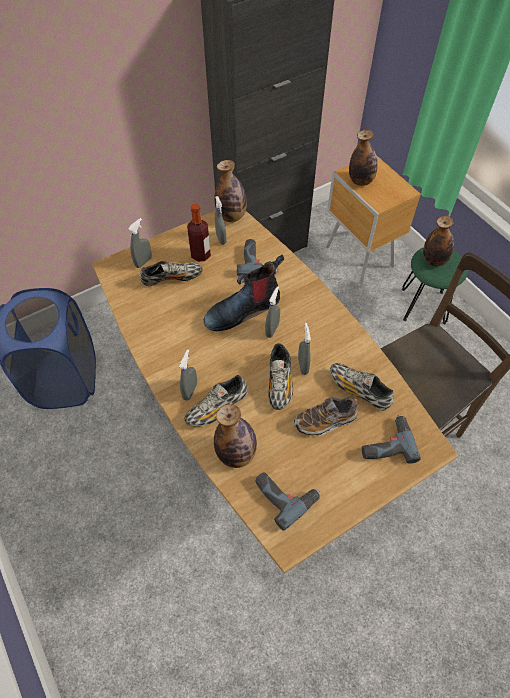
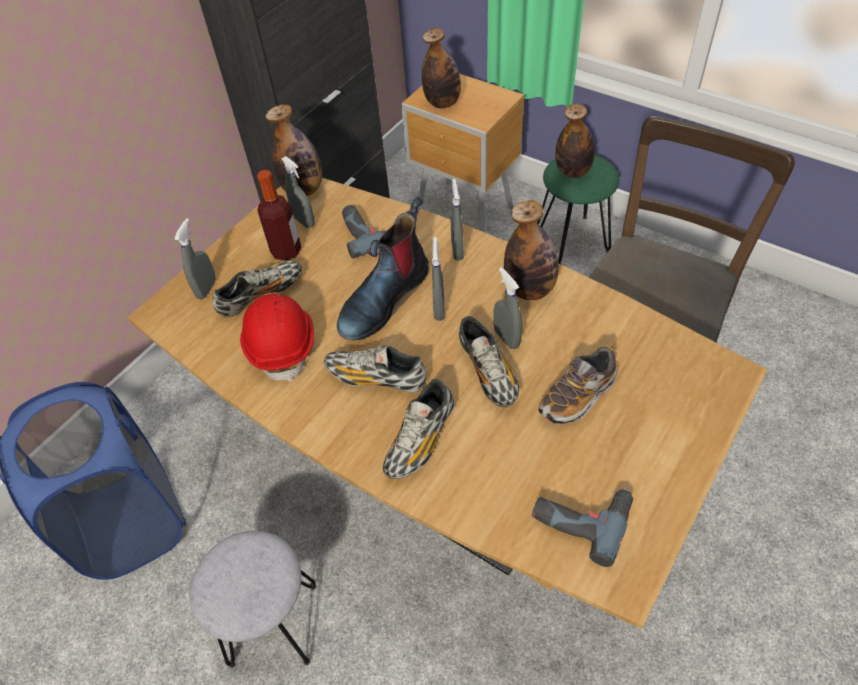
camera: 20 degrees left, 5 degrees down
(116, 473) = (272, 624): none -> grey stool
(169, 315) = (282, 344): none -> red hard hat
(190, 391) = (368, 433): grey spray bottle -> grey spray bottle (457, 251)
(236, 454) = (483, 491): bottle -> bottle (530, 289)
(358, 390) = (597, 340): shoe -> shoe (376, 378)
(386, 442) = (671, 391): power drill -> none

